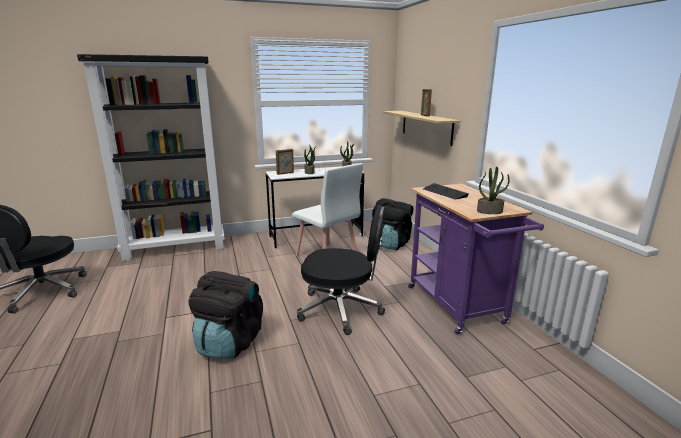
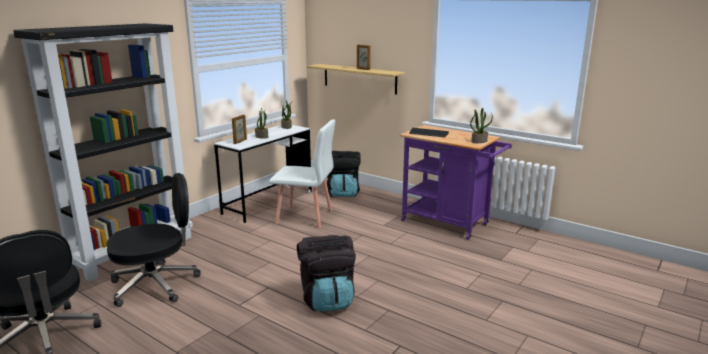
camera: 35 degrees left, 0 degrees up
(341, 309) = (375, 250): black office chair -> black office chair (156, 284)

